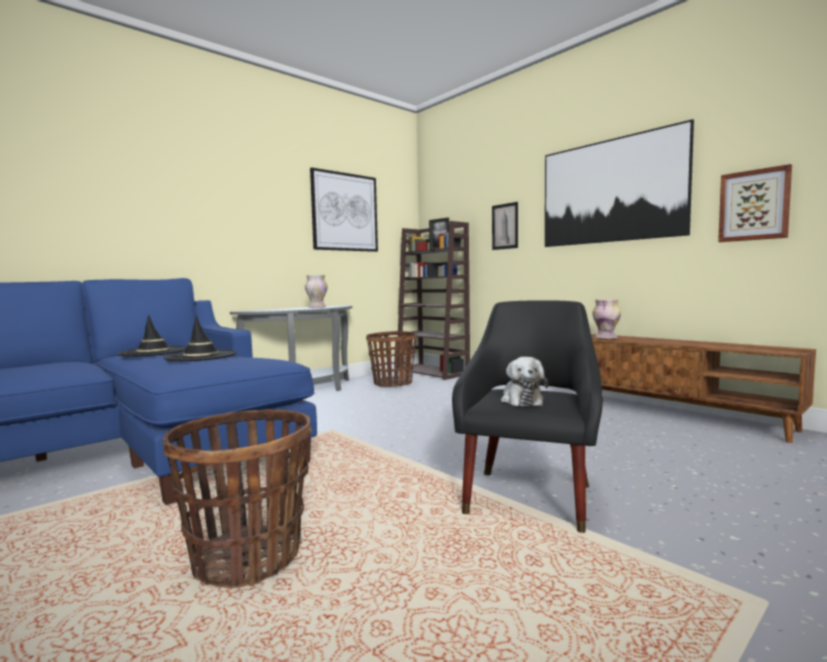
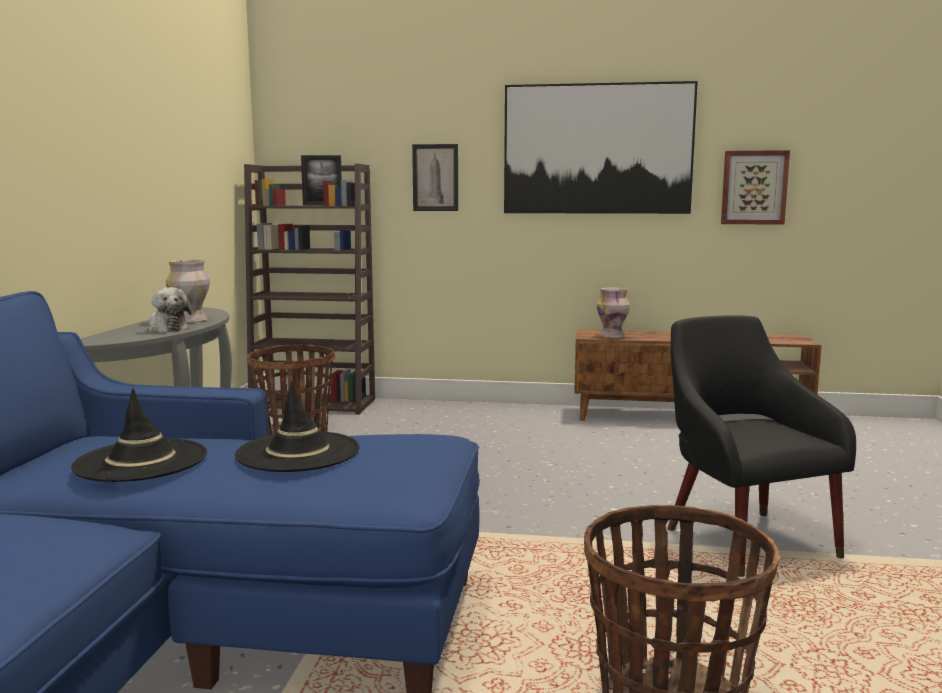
camera: 40 degrees left, 5 degrees up
(345, 212) = (178, 135): picture -> none
(521, 400) = (764, 436): plush toy -> plush toy (167, 328)

